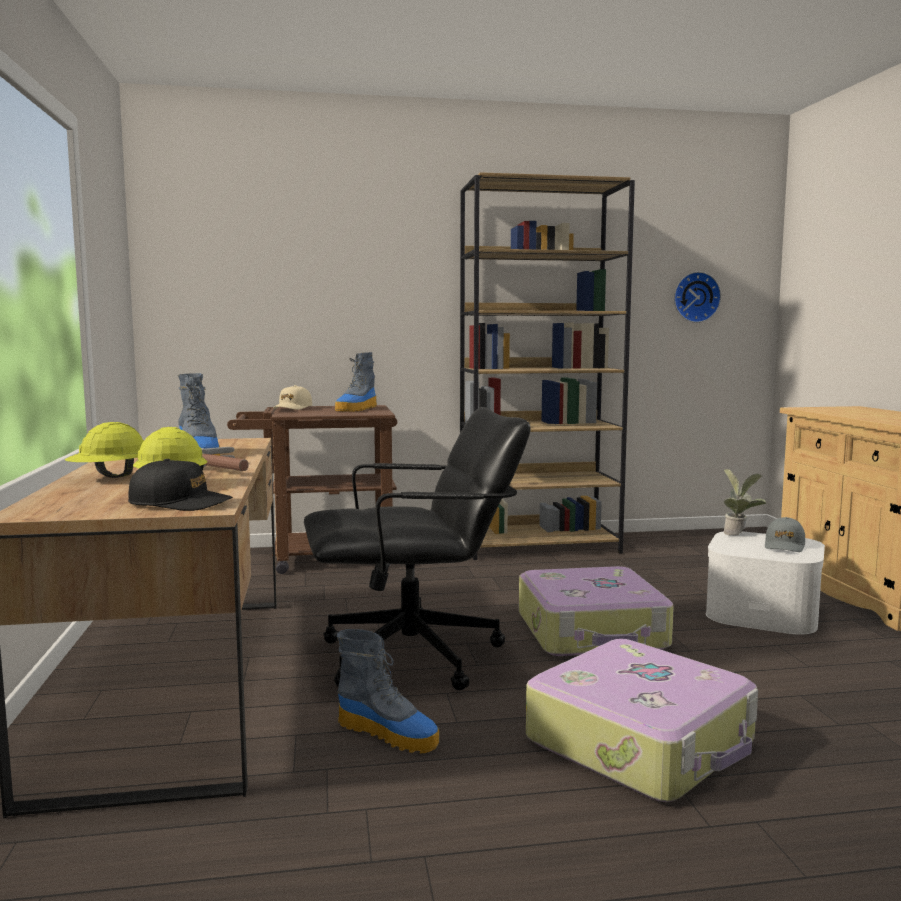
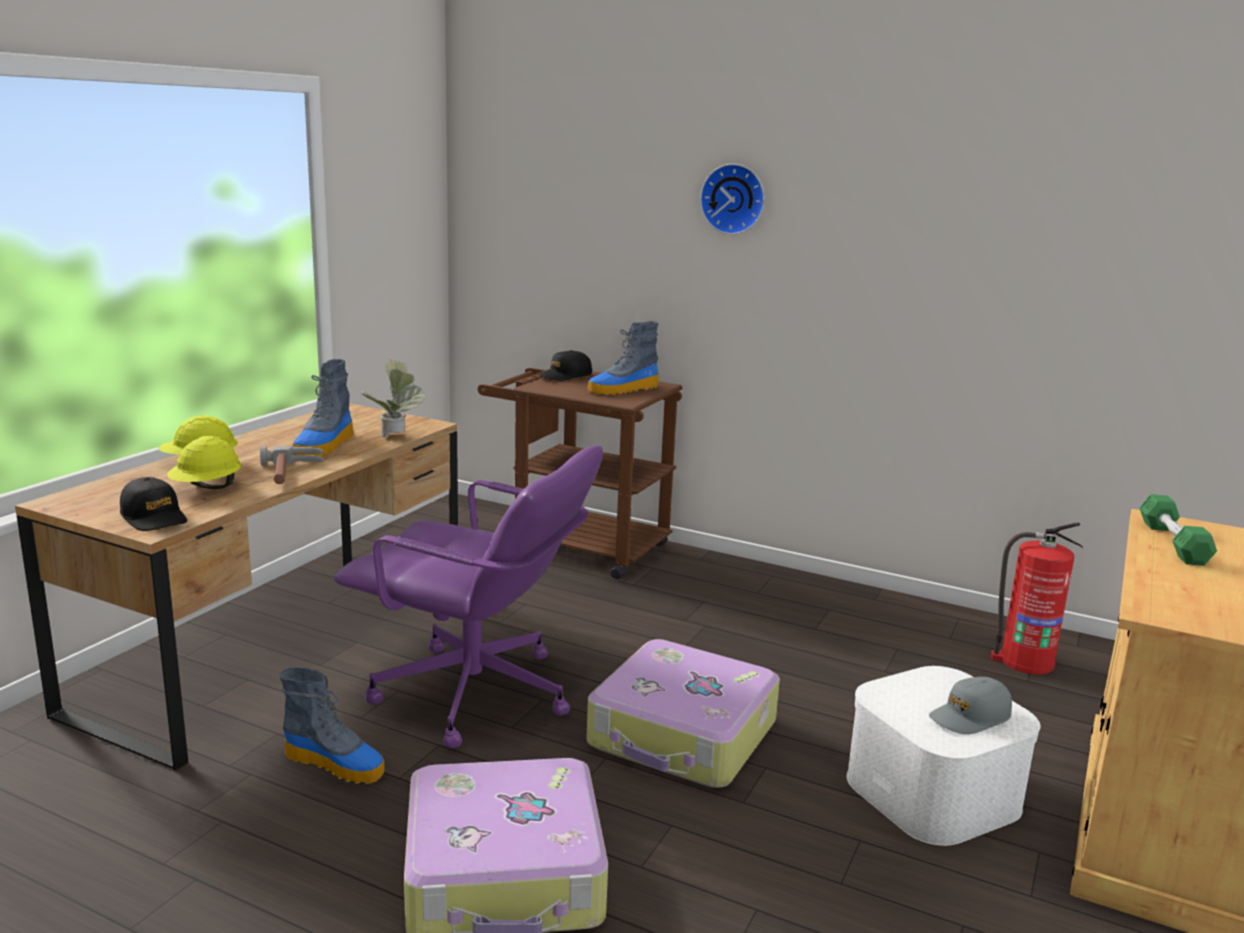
camera: 35 degrees right, 10 degrees up
(293, 408) = (565, 376): beige cap -> black cap
(389, 733) = (336, 764): boot -> boot turned 45 degrees counterclockwise
(414, 657) = (475, 695): black office chair -> purple office chair
(539, 546) = (832, 599): brown bookcase -> none
(686, 547) = (1024, 661): none -> fire extinguisher
(695, 297) = (1147, 293): wall clock -> wall clock (734, 199)
(739, 534) = (952, 678): potted plant -> potted plant (396, 438)
(835, 411) = (1172, 543): none -> green dumbbell

